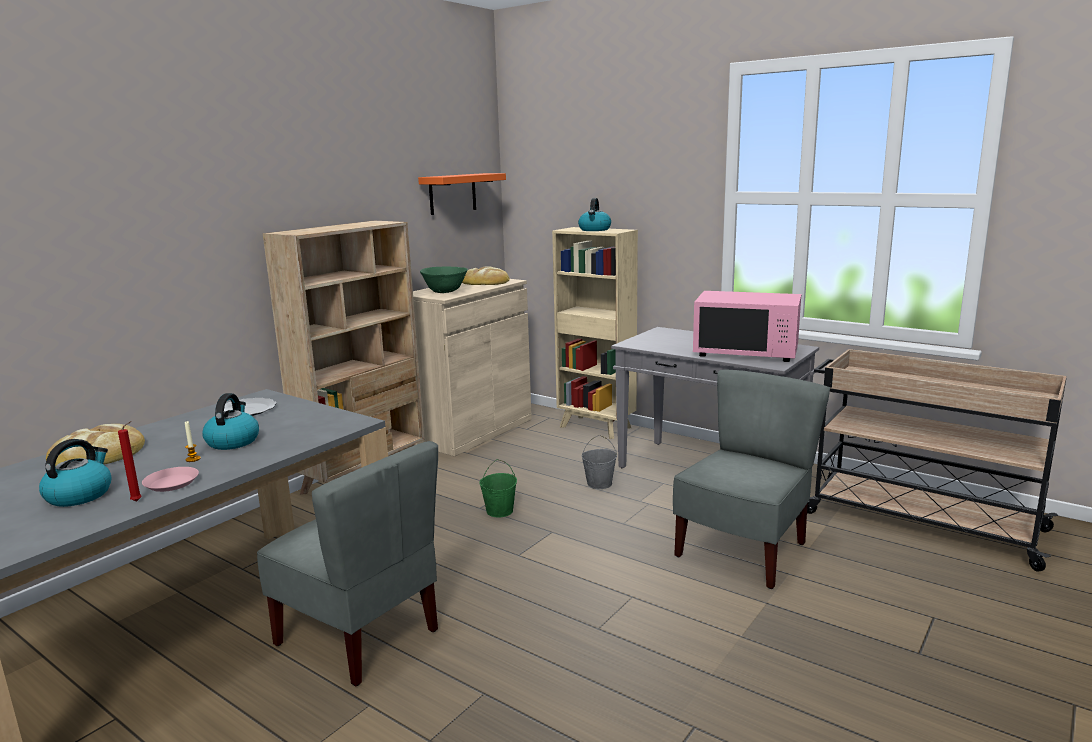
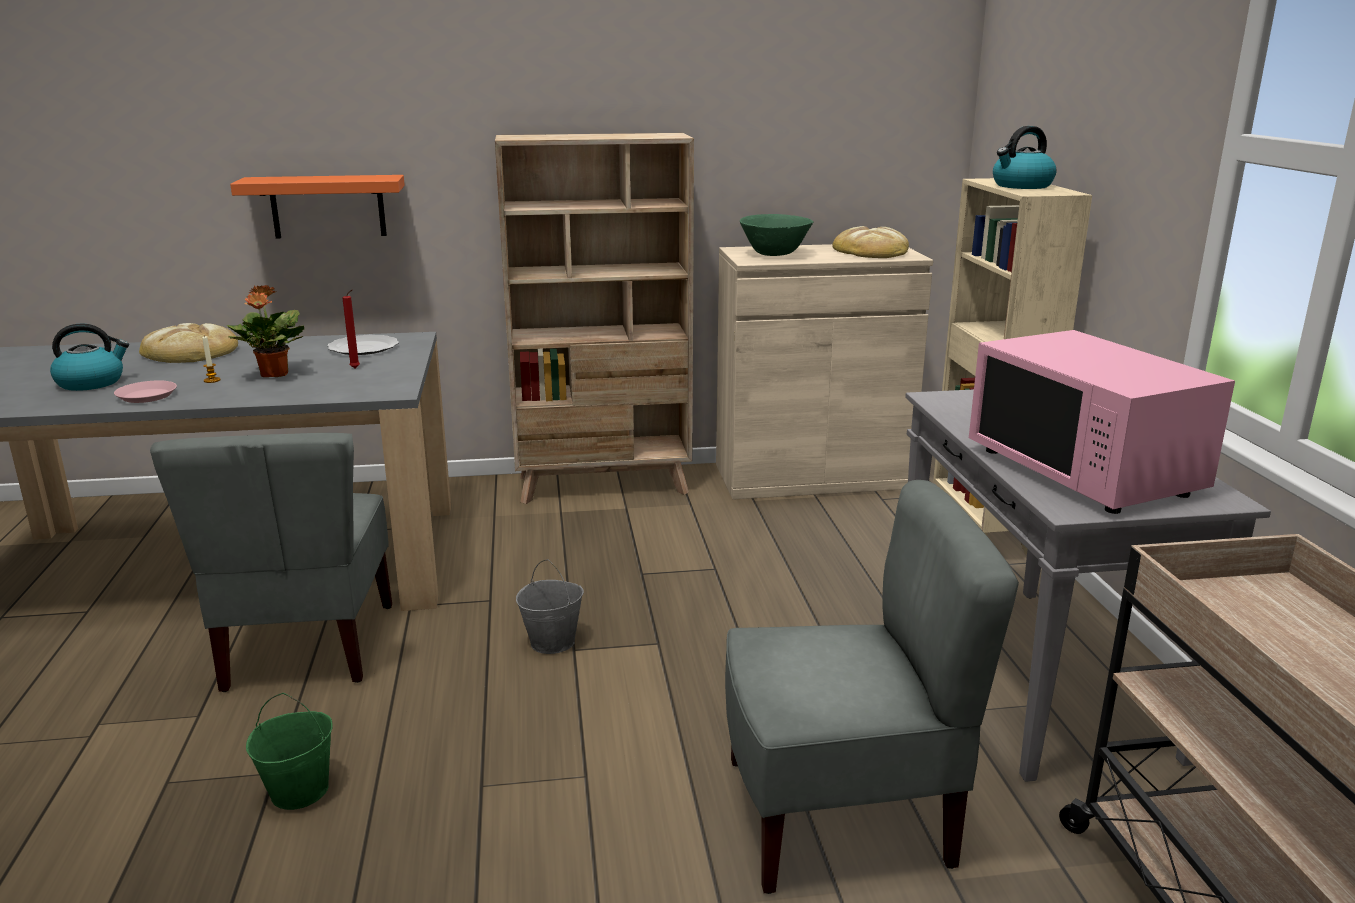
camera: 45 degrees right, 5 degrees up
(138, 501) = (95, 402): red candle -> red candle (356, 368)
(233, 441) = (274, 374): kettle -> potted plant
(452, 193) = (856, 102): orange shelf -> orange shelf (328, 206)
(499, 511) = (653, 588): green bucket -> green bucket (300, 791)
(599, 484) = (832, 613): grey bucket -> grey bucket (553, 642)

